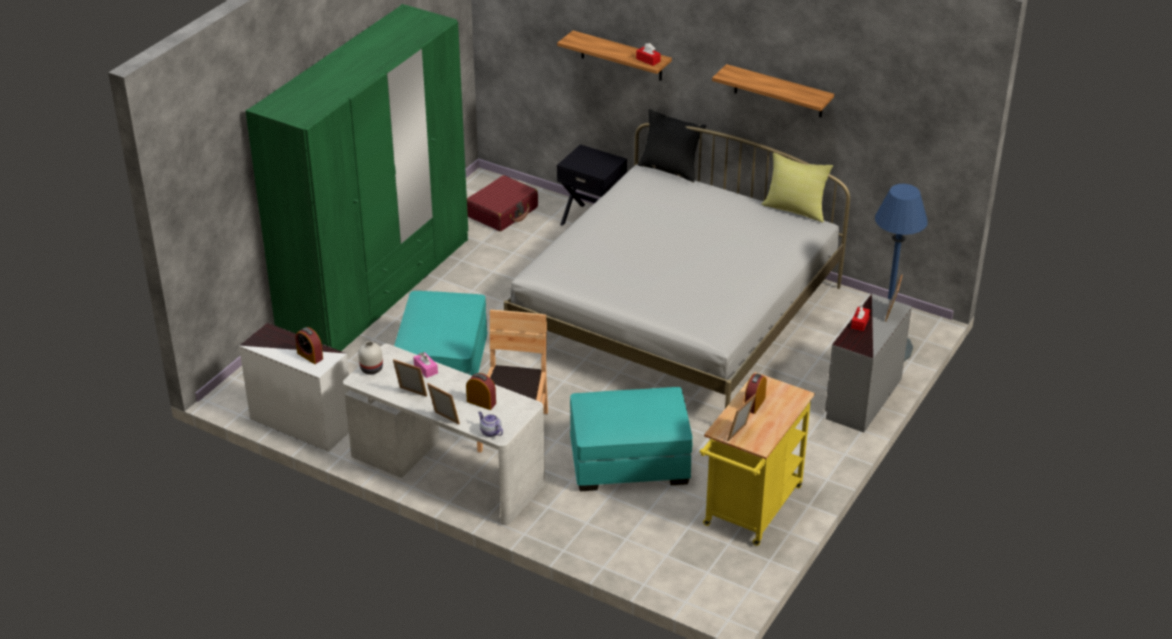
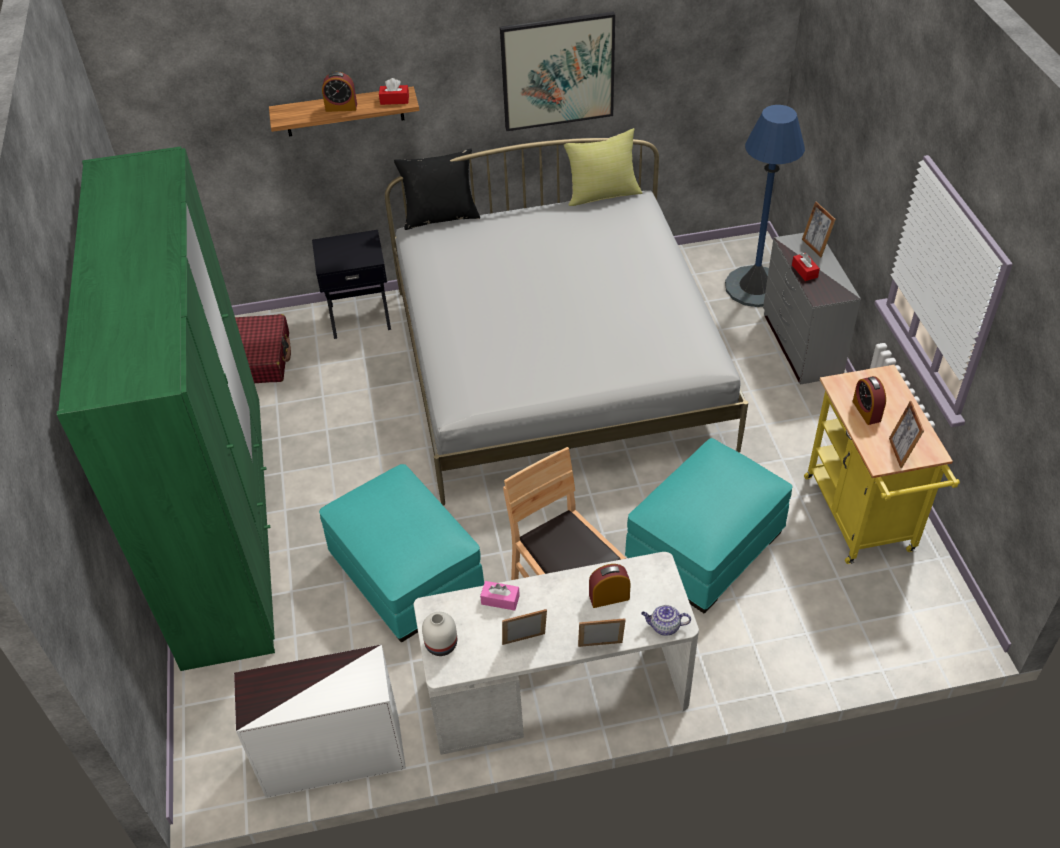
camera: 40 degrees left, 10 degrees up
(310, 356) = (343, 680): alarm clock -> alarm clock (341, 107)
(778, 91) = (557, 71): shelf -> picture

